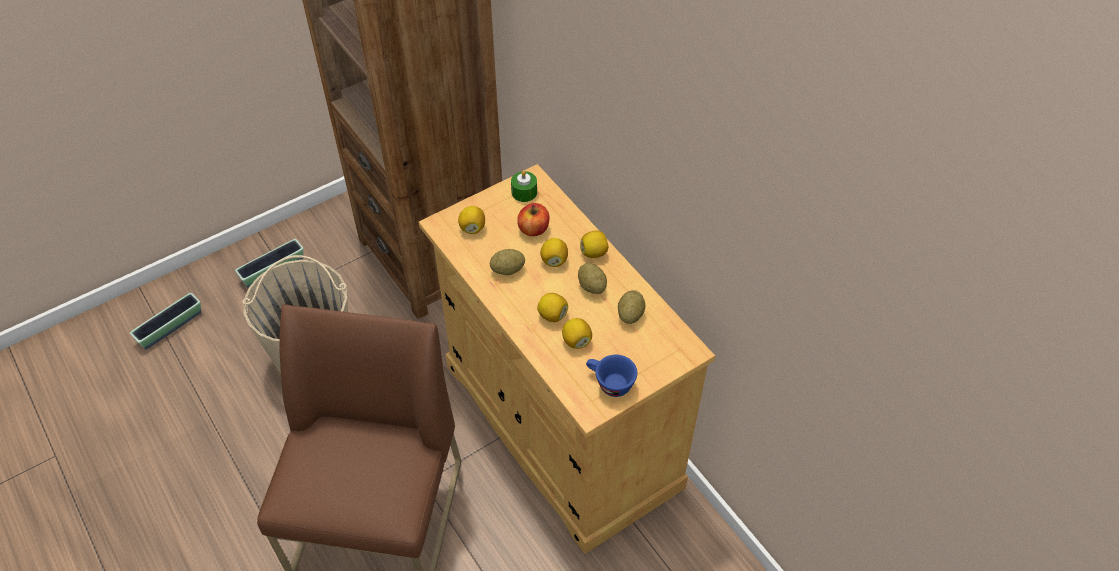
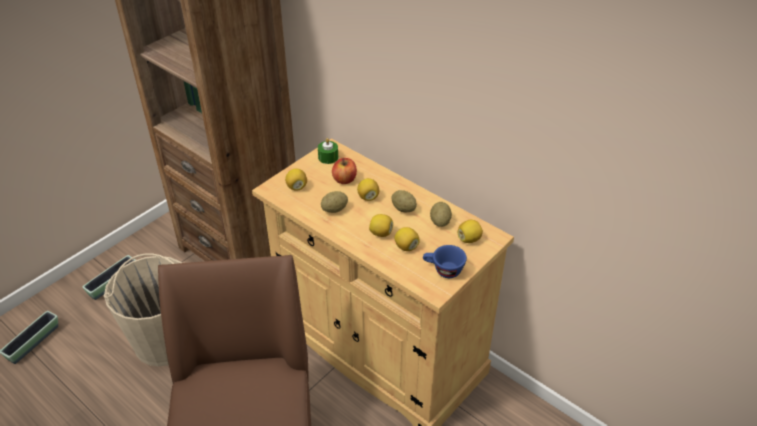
camera: 15 degrees left, 10 degrees down
(594, 252) = (396, 186): lemon -> lemon (469, 239)

